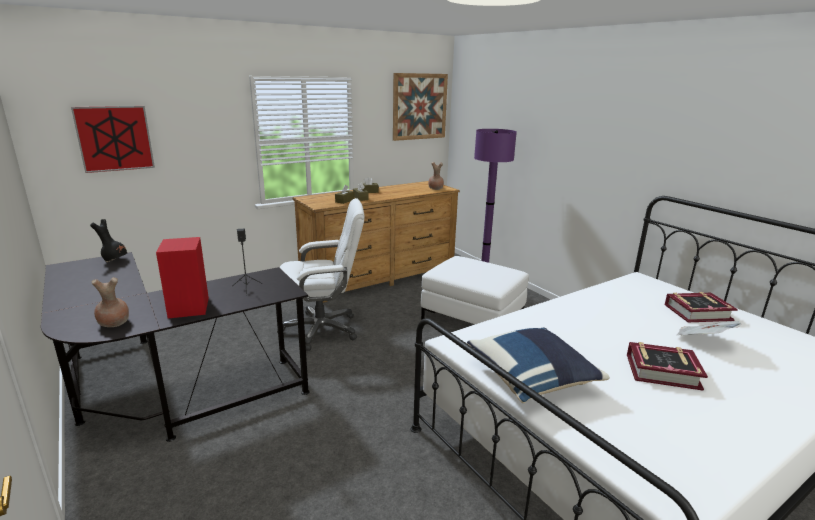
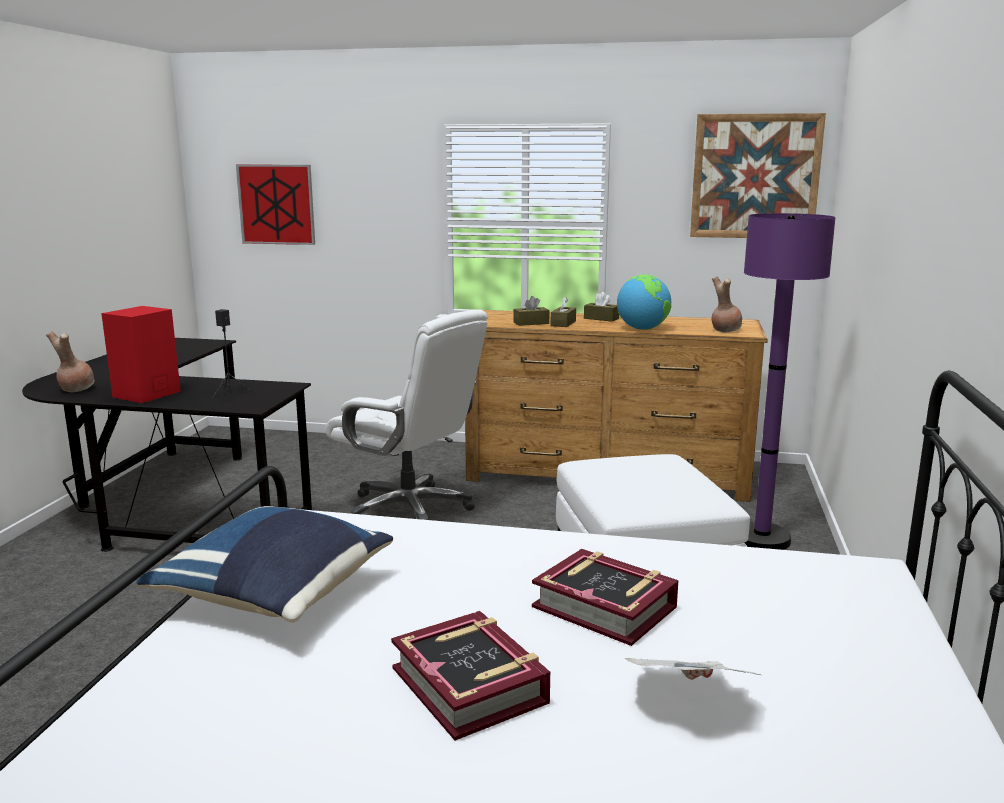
camera: 45 degrees right, 5 degrees down
(115, 260) = (205, 344): black vase -> none
(403, 194) = (642, 329): none -> globe
(697, 312) = (832, 662): book -> book (605, 607)

